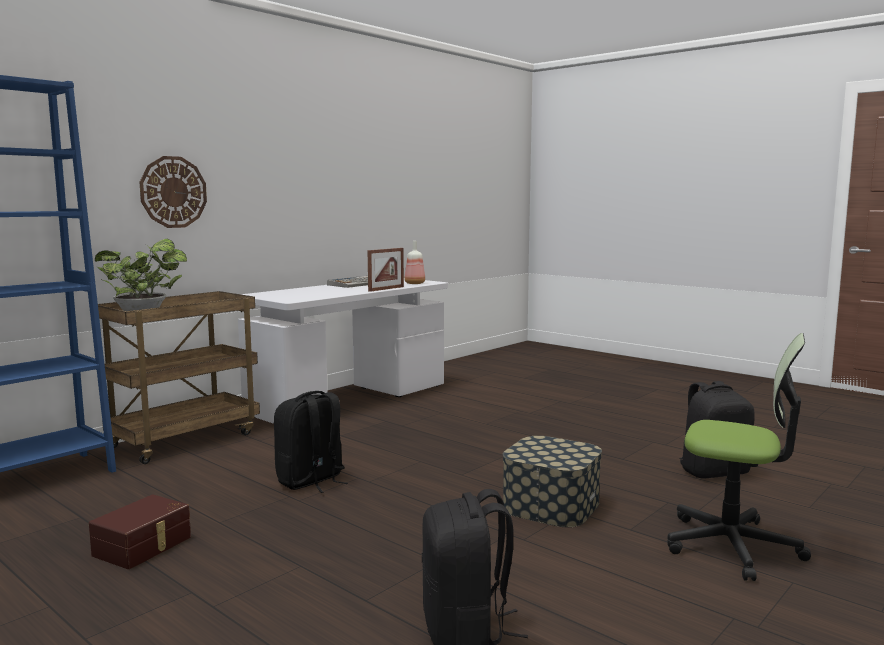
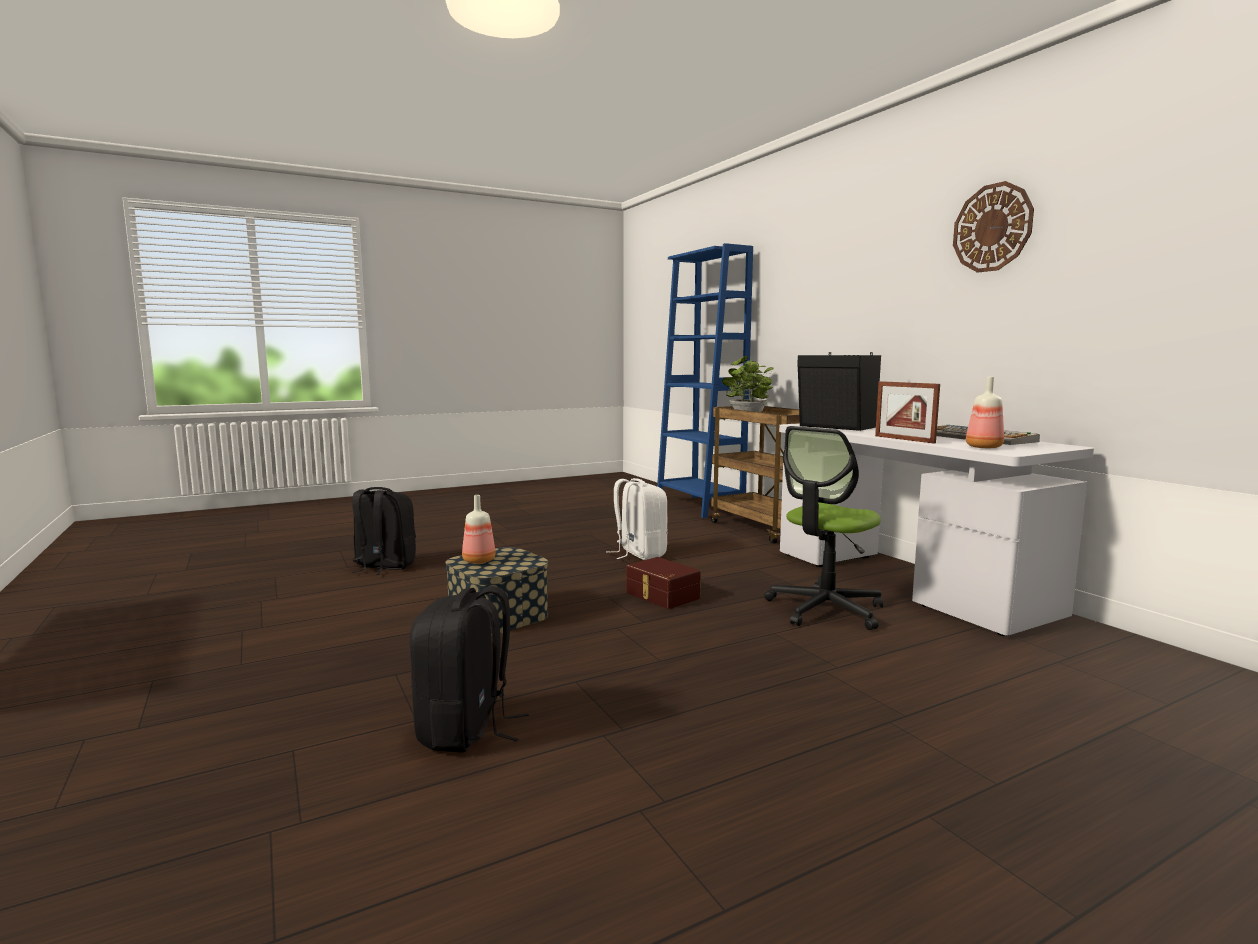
camera: 110 degrees right, 0 degrees up
(144, 546) = (573, 523): brown storage box -> brown storage box (661, 596)
(173, 192) = (818, 317): wall clock -> wall clock (992, 228)
(306, 295) = (837, 427): none -> black speaker
(311, 481) = (639, 554): black backpack -> white backpack
(562, 457) = (479, 561): none -> bottle
(732, 546) = (320, 663): office chair -> office chair (825, 609)

